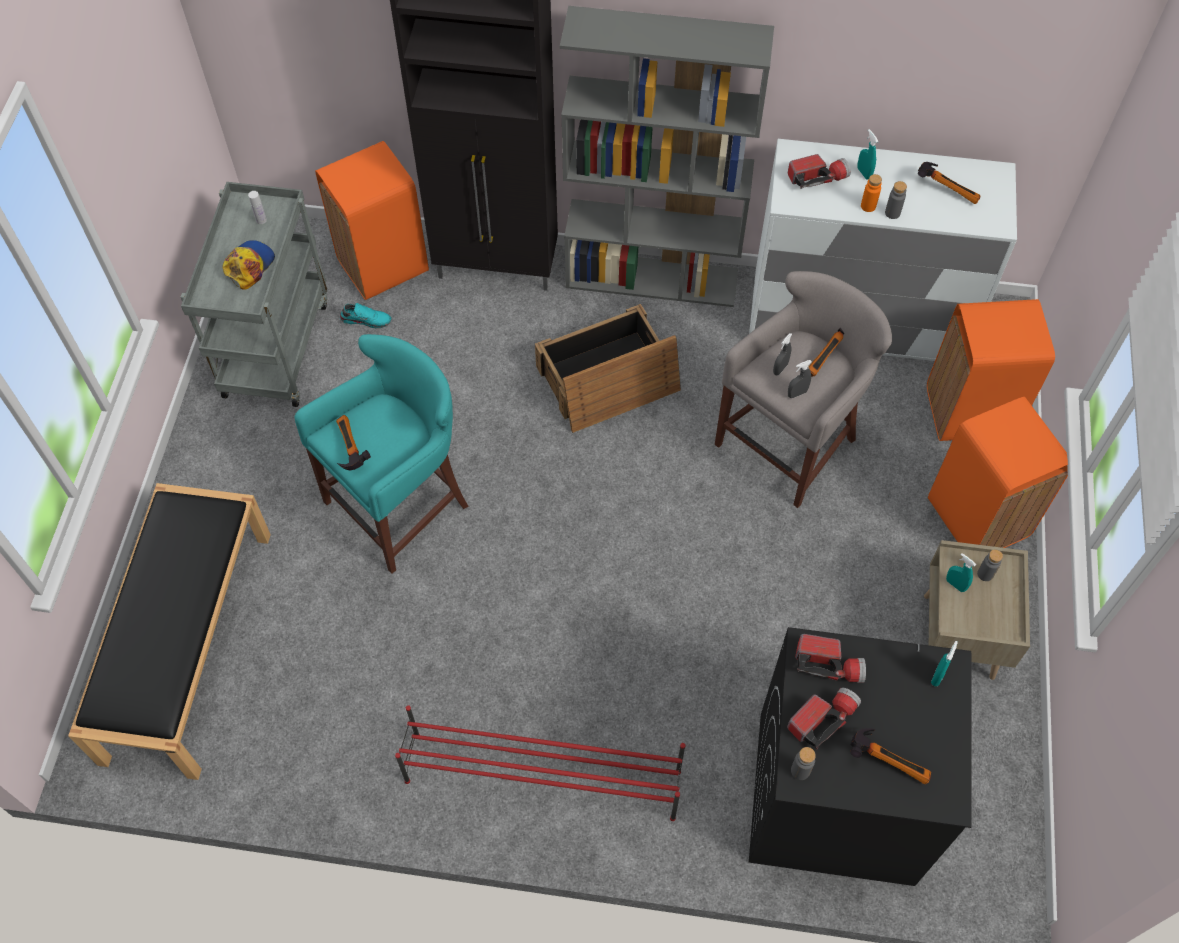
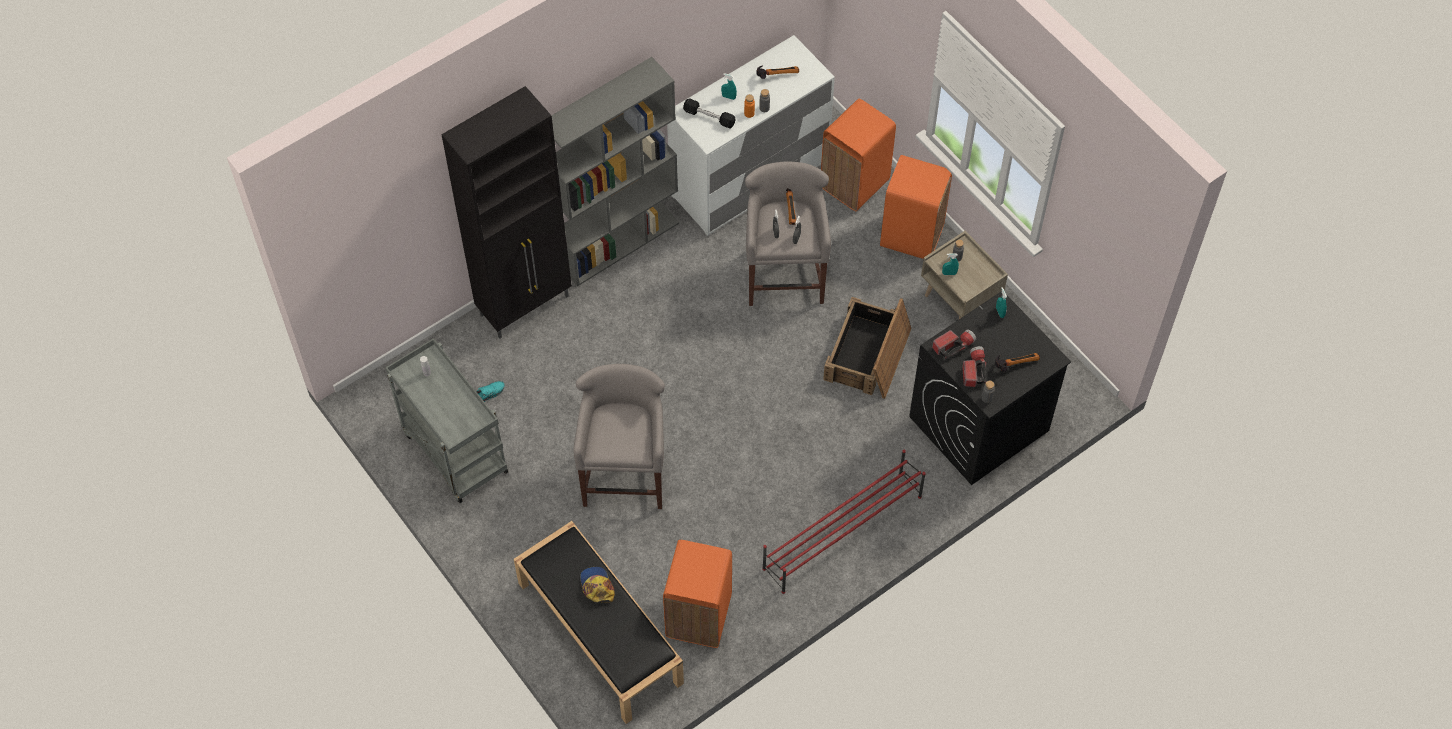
camera: 45 degrees left, 0 degrees up
(249, 266) = (452, 401): cap -> cap (597, 586)
(347, 449) = (614, 448): hammer -> none
(382, 265) = (458, 358): orange trash can -> orange trash can (698, 617)
(401, 503) = (625, 471): turquoise stool -> grey stool
(607, 380) = (657, 318): crate -> crate (868, 355)
(817, 178) = (709, 117): flashlight -> black dumbbell

